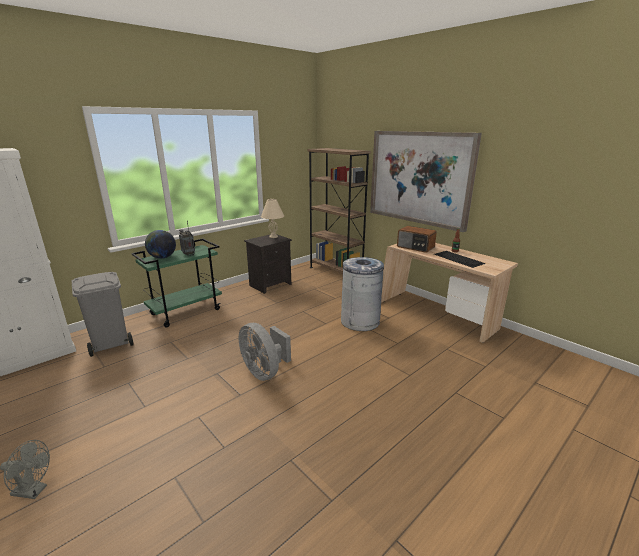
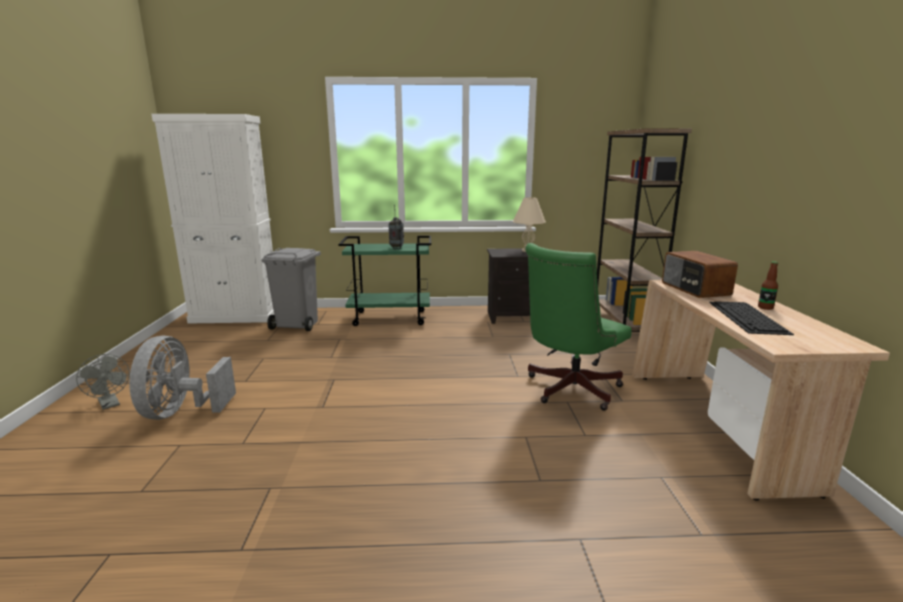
camera: 40 degrees right, 5 degrees down
(162, 257) = (371, 246): globe -> none
(264, 371) = (375, 396): grey fan -> grey fan (181, 412)
(360, 321) = (568, 390): grey trash can -> green office chair
(419, 178) = (748, 169): picture -> none

